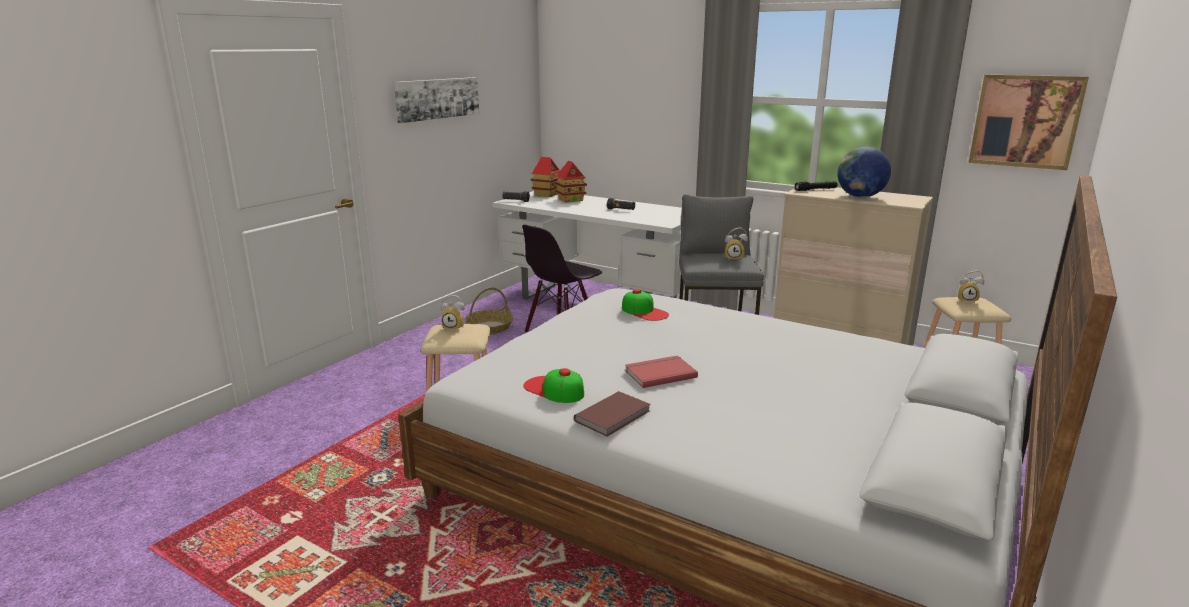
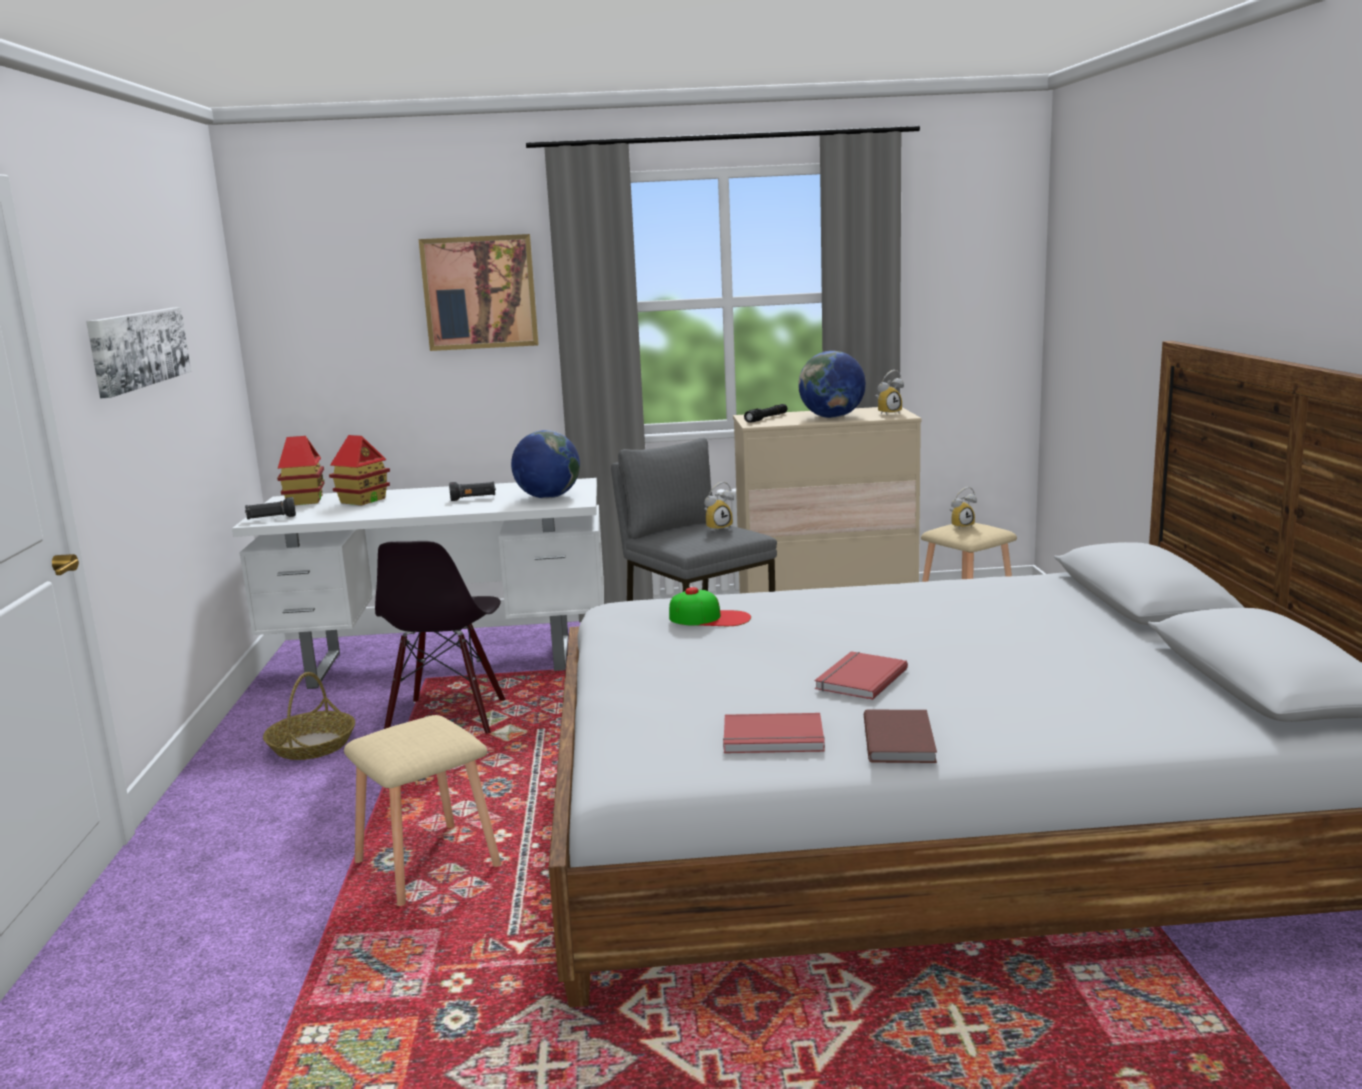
camera: 35 degrees left, 5 degrees down
(455, 327) = (402, 731): alarm clock -> alarm clock (888, 413)
(554, 389) = (774, 739): cap -> red book
(658, 217) = (548, 497): none -> globe
(1025, 121) = (972, 302): picture -> picture (480, 292)

